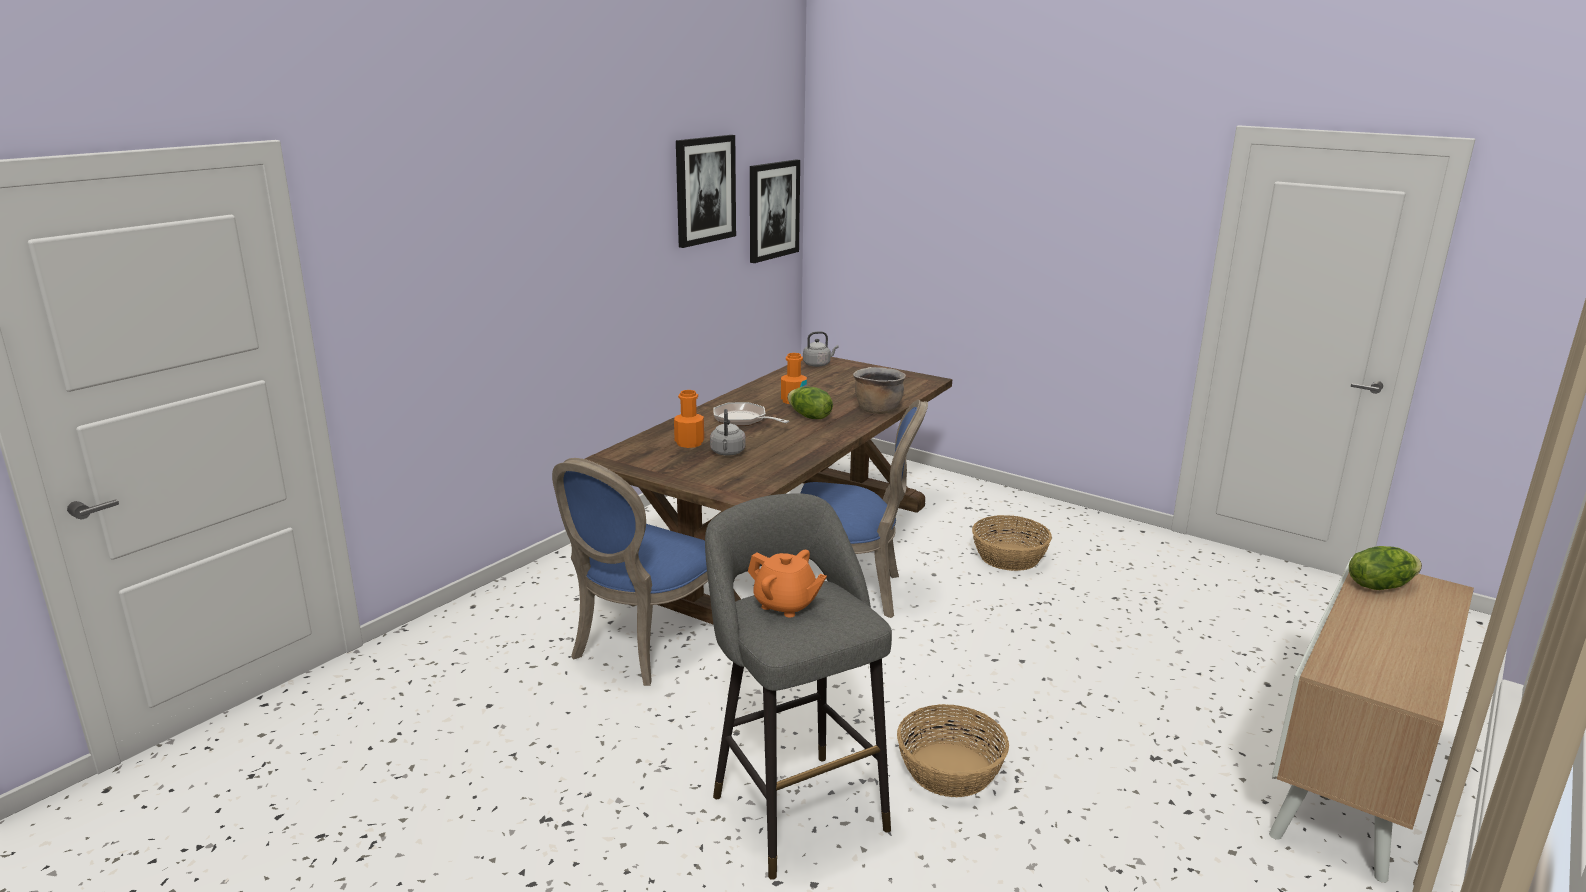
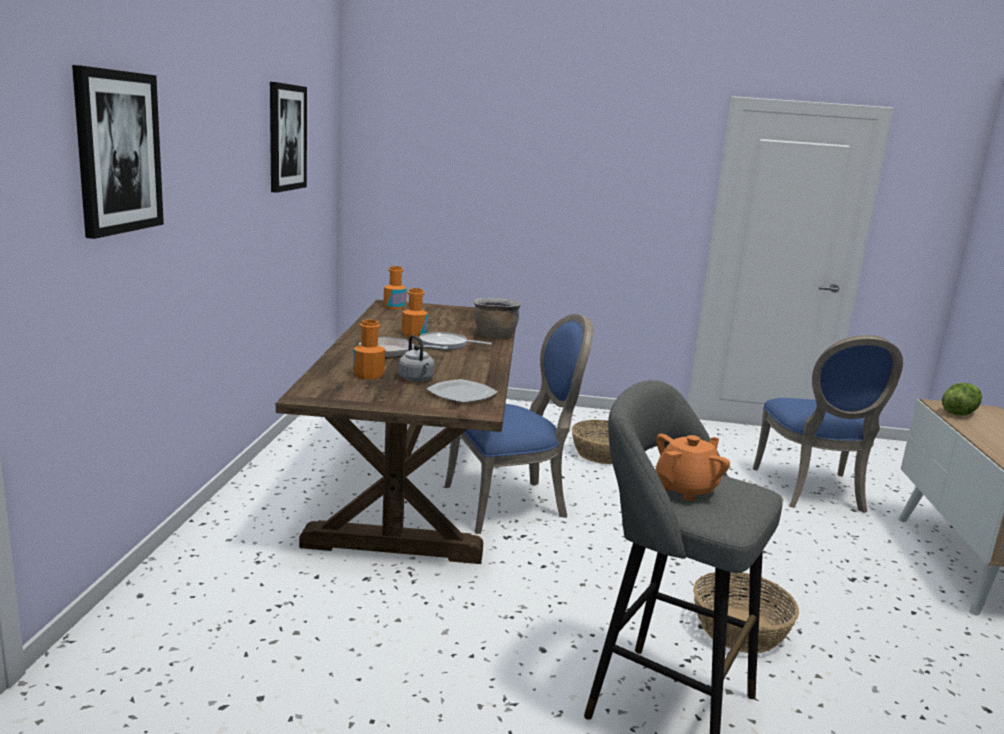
camera: 30 degrees left, 5 degrees down
(641, 646) = (372, 593): blue chair -> blue chair (813, 492)
(748, 474) = (462, 394): none -> plate
(773, 210) = (323, 167): picture -> picture (118, 152)
(785, 605) = (686, 489): orange teapot -> orange teapot turned 45 degrees counterclockwise
(809, 416) = (446, 345): lettuce -> frying pan
(818, 364) = (394, 307): grey kettle -> orange bottle

